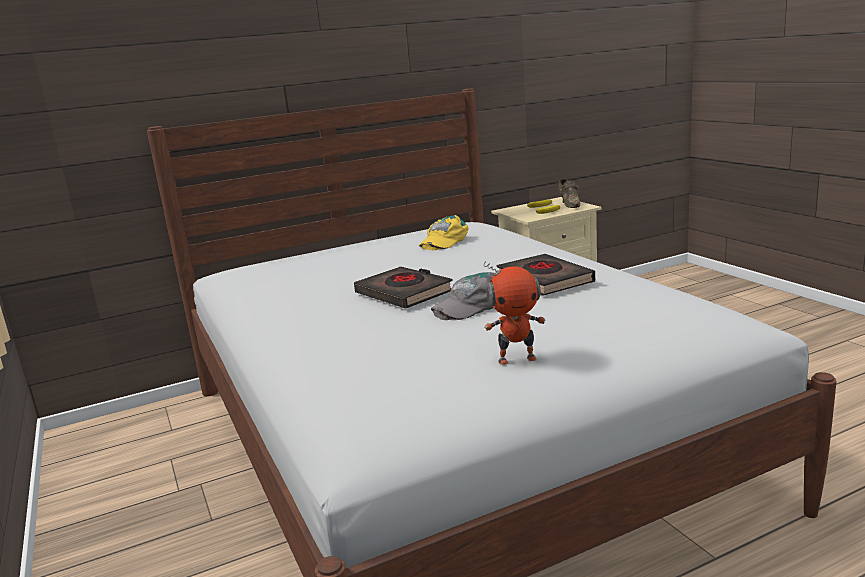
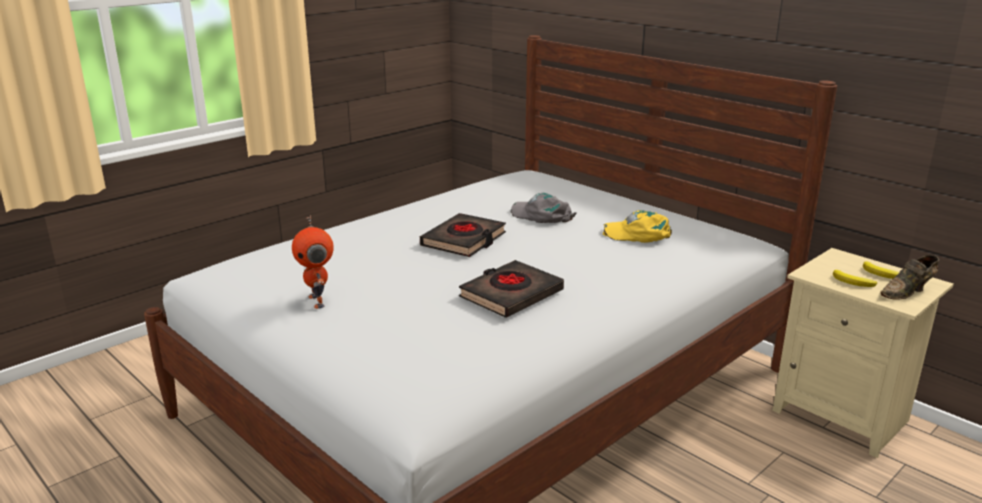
camera: 70 degrees right, 5 degrees up
(470, 305) = (435, 269): grey cap -> grey cap (542, 215)

